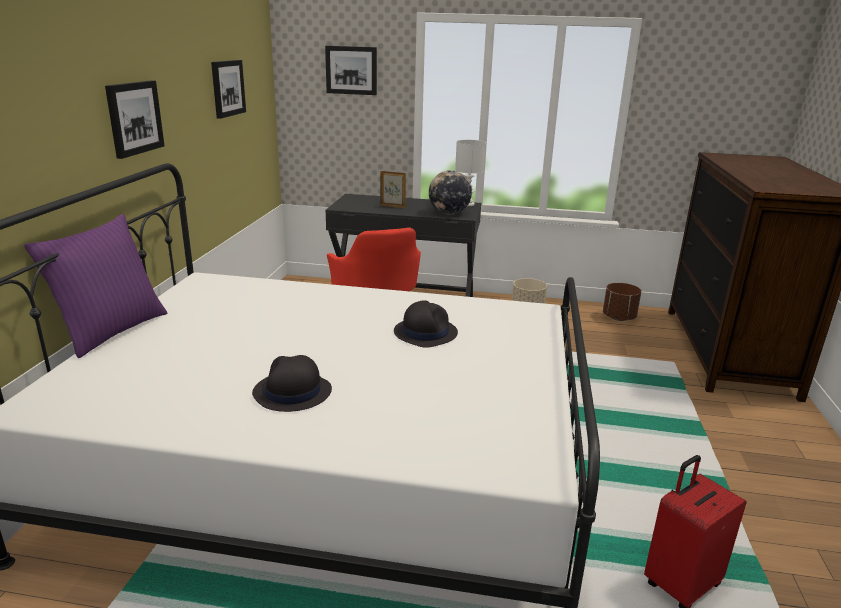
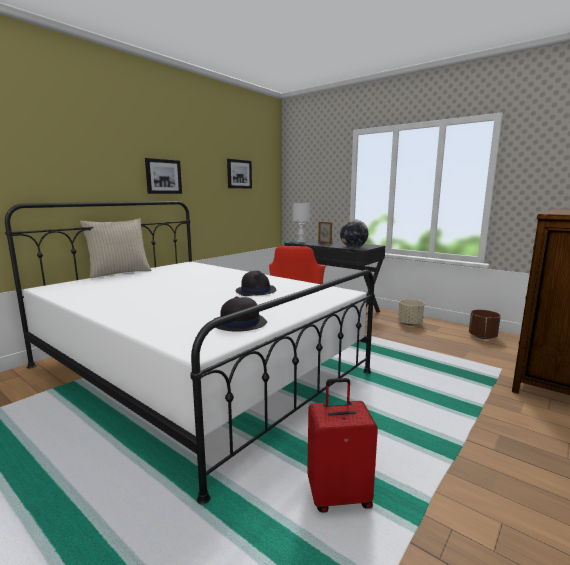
camera: 30 degrees right, 10 degrees down
(111, 331) = (119, 273): purple pillow -> beige pillow
(292, 392) = (146, 300): black hat -> black hat (239, 323)
(351, 70) = (318, 167): picture -> none
(468, 204) = (374, 245): white table lamp -> white table lamp (301, 241)

